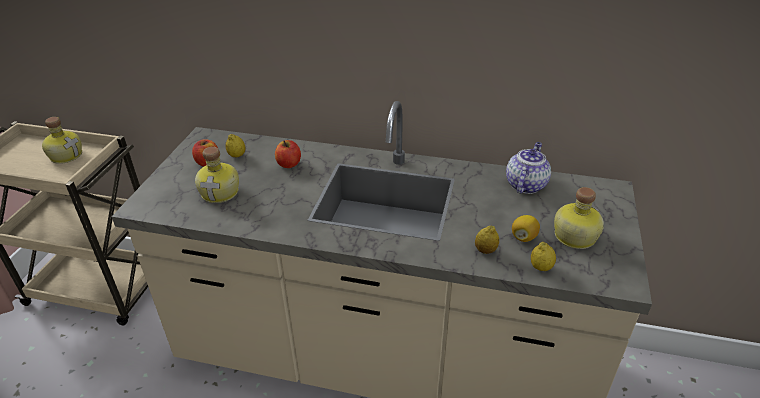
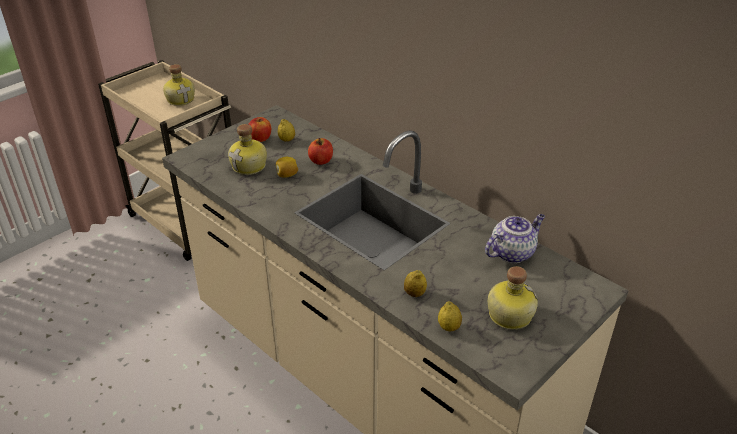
camera: 30 degrees right, 0 degrees up
(523, 237) = (460, 297): lemon -> lemon (287, 175)

